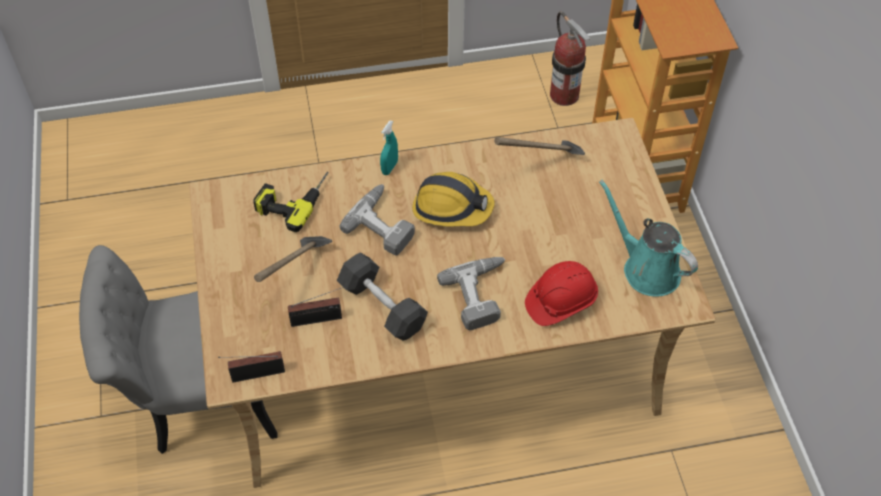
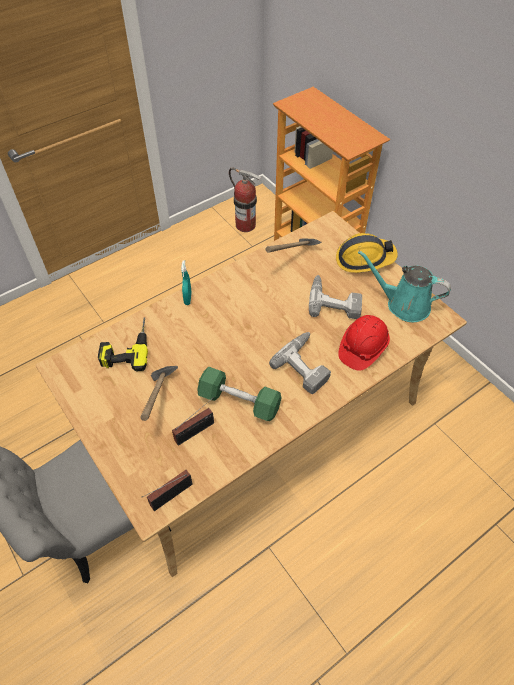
camera: 25 degrees left, 0 degrees up
(382, 306) = (239, 401): grey dumbbell -> green dumbbell
(384, 223) = (206, 340): power drill -> power drill (334, 301)
(451, 207) = (248, 311): hard hat -> hard hat (364, 259)

